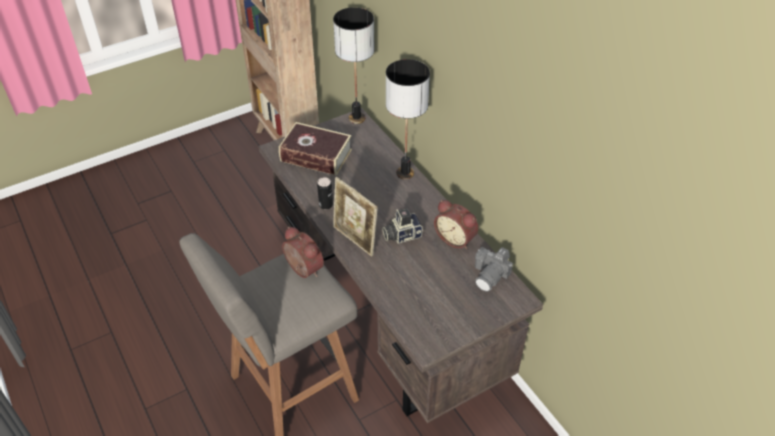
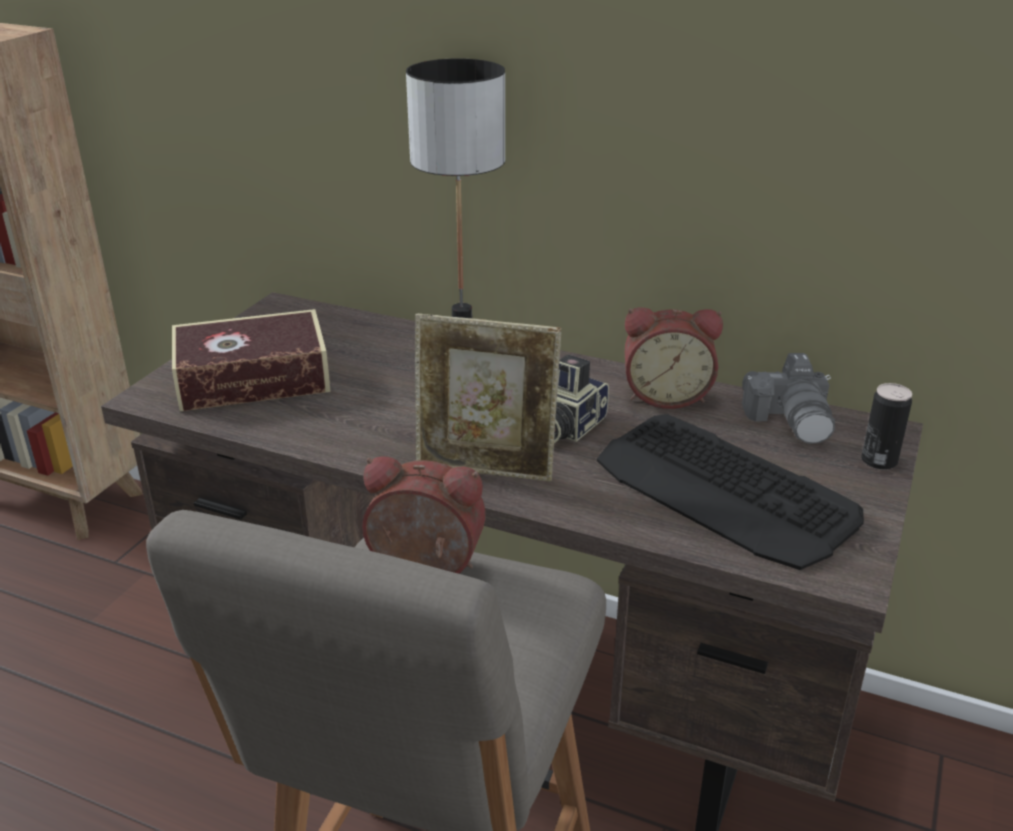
camera: 35 degrees left, 15 degrees down
(325, 205) = (359, 441): can -> can (879, 461)
(357, 118) = (280, 306): table lamp -> none
(426, 292) = (724, 491): none -> keyboard

